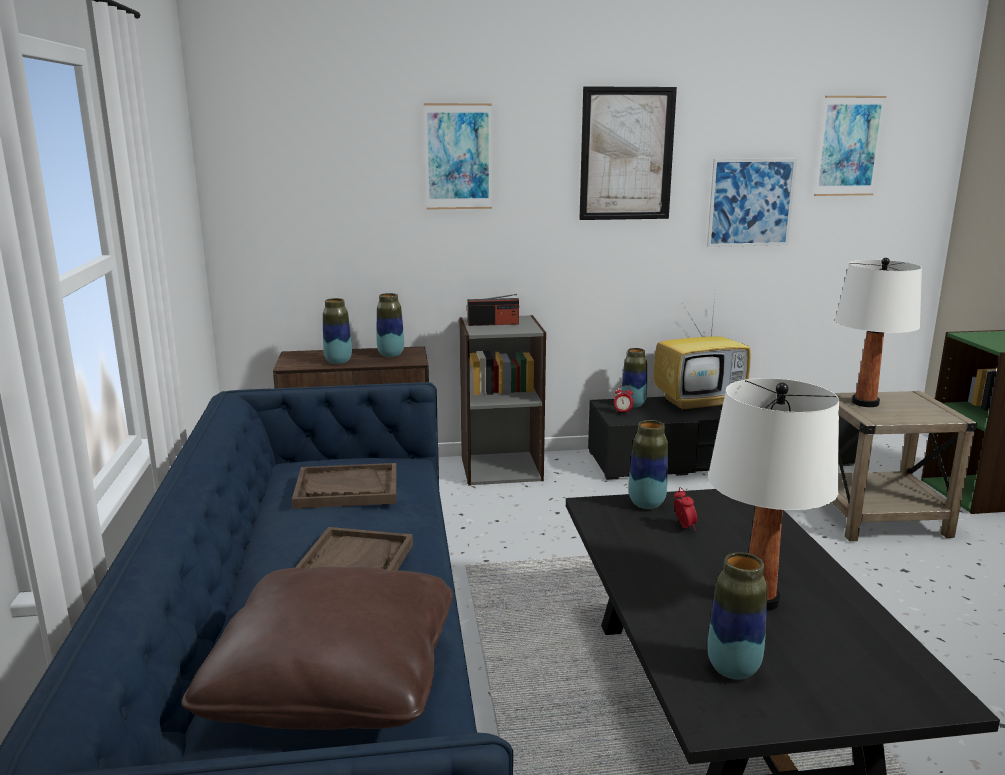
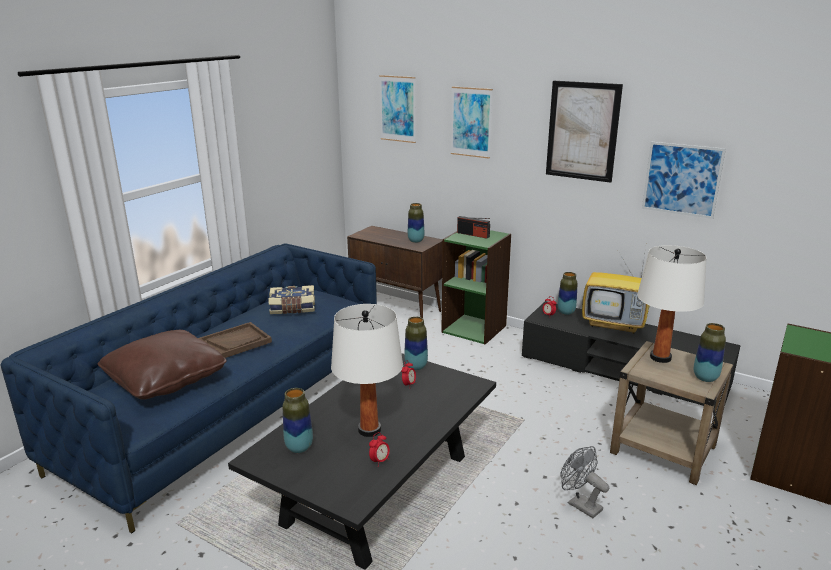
camera: 40 degrees right, 5 degrees up
(338, 362) = (383, 238): vase -> vase (705, 378)
(346, 489) = (292, 308): brown tray -> book
(501, 468) = (474, 328): grey bookcase -> green bookcase
(849, 146) = (780, 143): picture -> picture (398, 109)
(851, 629) = (379, 461): none -> alarm clock
(917, 605) = (580, 504): none -> grey fan

